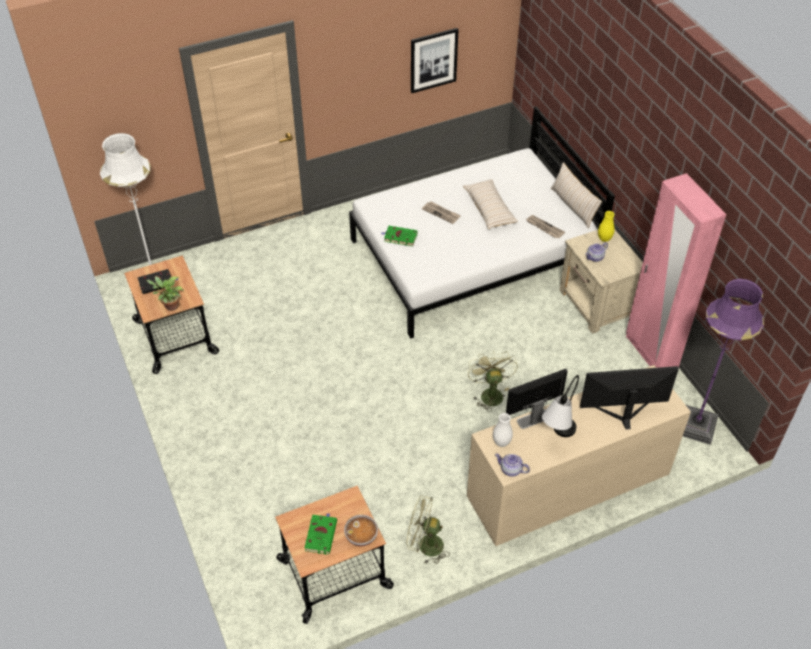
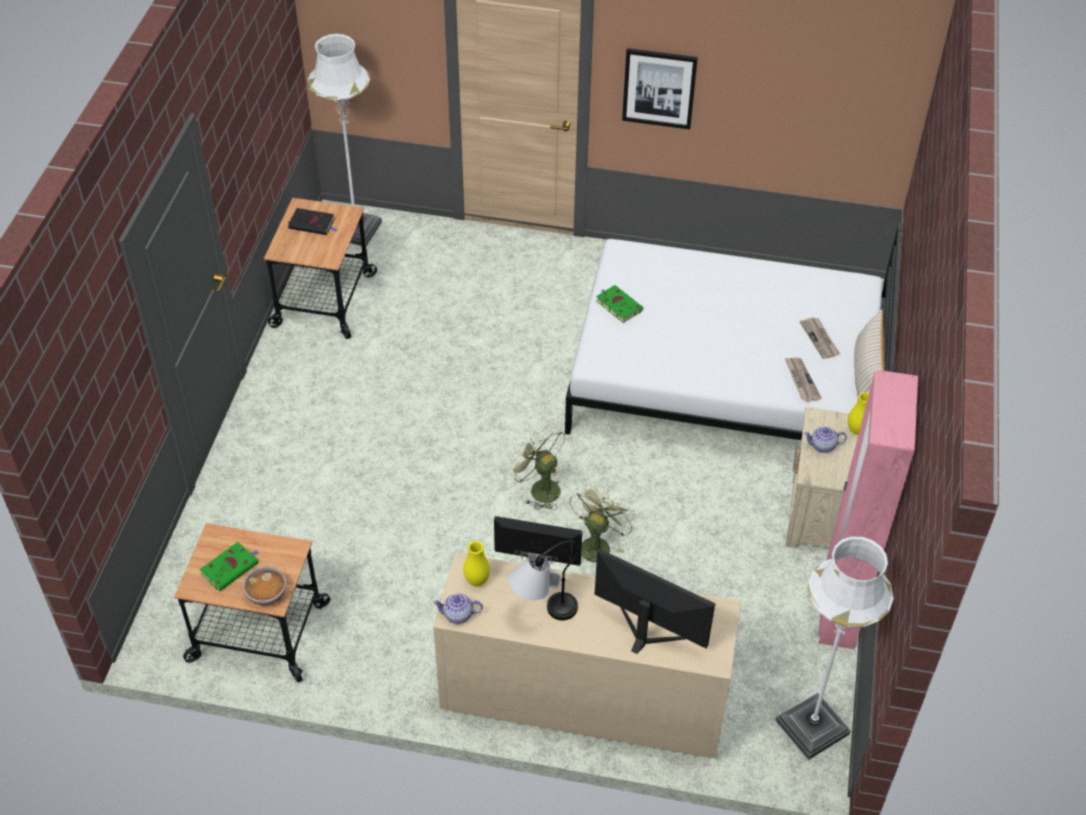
camera: 35 degrees right, 0 degrees up
(170, 306) = (303, 254): potted plant -> none
(425, 545) = (373, 662): green fan -> green fan (539, 488)
(433, 60) = (787, 104): picture -> picture (659, 88)
(441, 213) = (693, 302): newspaper -> newspaper (820, 339)
(489, 209) = (755, 325): beige pillow -> none
(501, 442) = (477, 581): white vase -> yellow vase
(510, 470) = (458, 615): teapot -> teapot turned 60 degrees counterclockwise
(696, 426) = (812, 727): purple floor lamp -> white floor lamp

